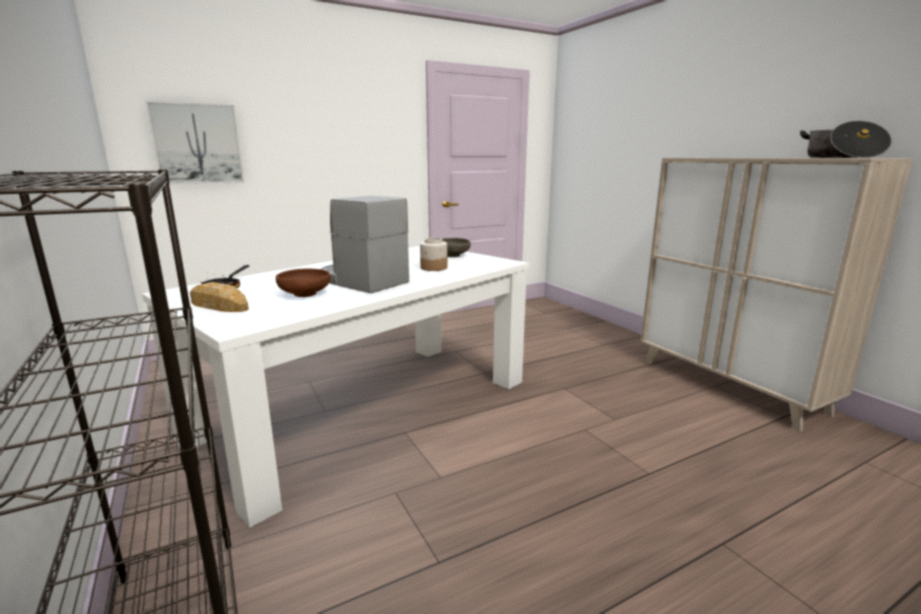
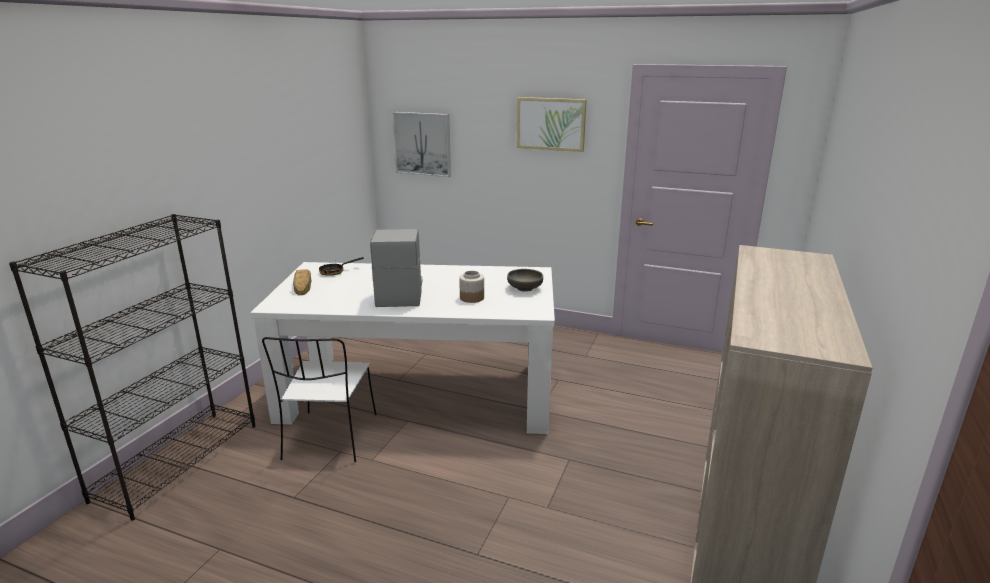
camera: 50 degrees right, 5 degrees up
(304, 294) = (349, 293): brown bowl -> none
(357, 116) = (551, 124): none -> picture
(359, 490) = (330, 438): none -> white chair
(840, 157) = (793, 327): cooking pot -> none

